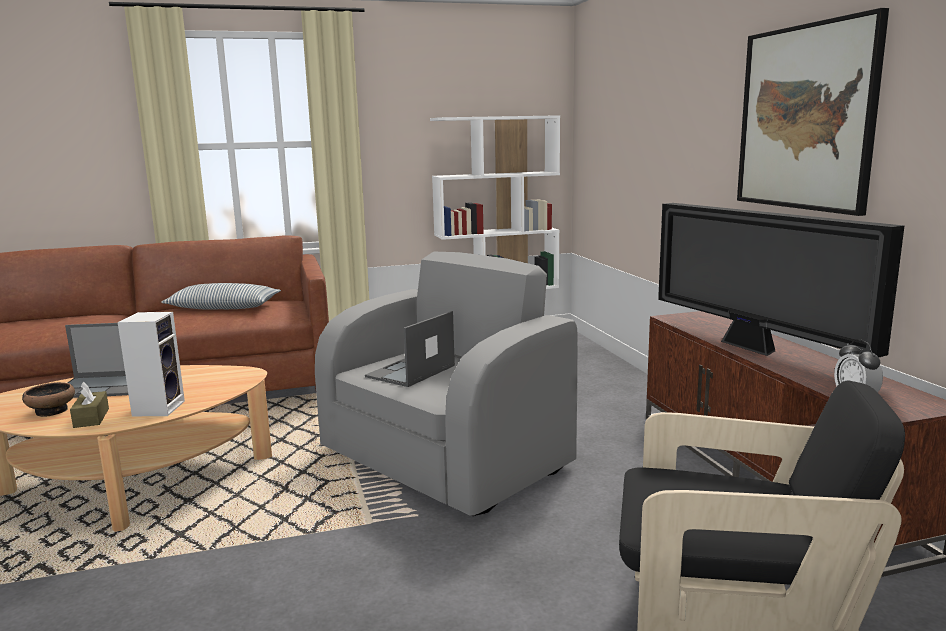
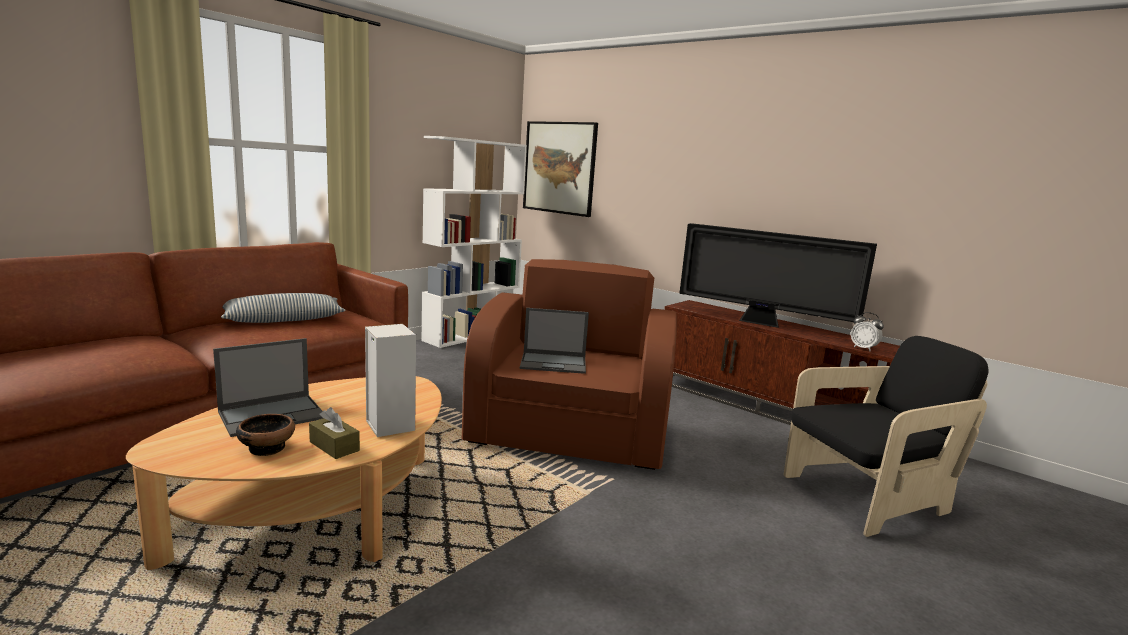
camera: 35 degrees left, 0 degrees up
(410, 372) = (554, 363): laptop -> laptop turned 90 degrees counterclockwise
(446, 458) = (570, 433): grey armchair -> brown armchair
(805, 118) = (787, 171): picture -> picture (559, 168)

